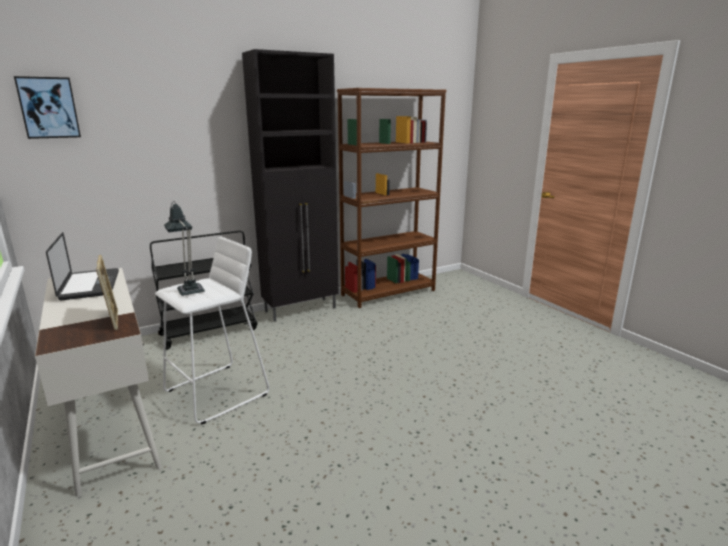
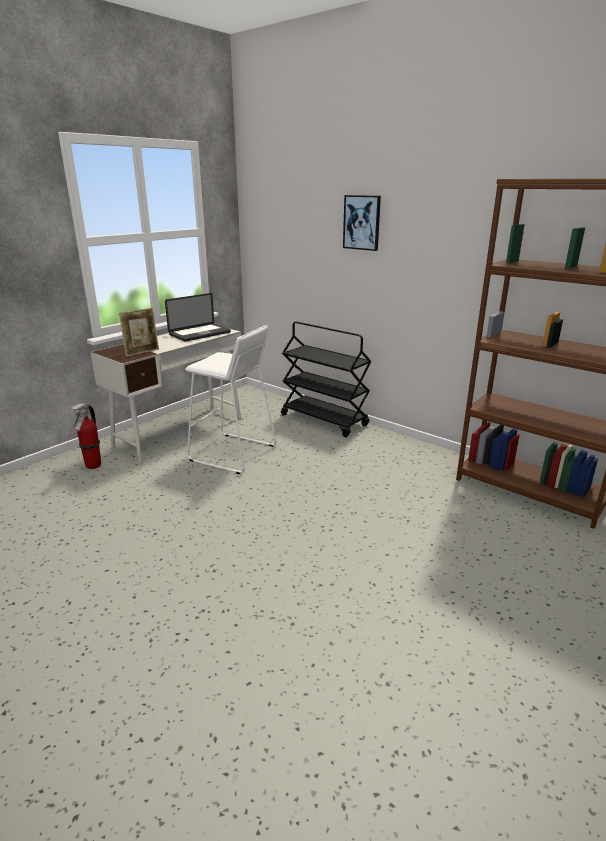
camera: 70 degrees right, 5 degrees up
(49, 108) = (267, 199): picture -> picture (362, 222)
(117, 519) = (93, 466): none -> fire extinguisher
(189, 289) = (221, 358): table lamp -> none
(301, 309) = (412, 447): black cabinet -> none

